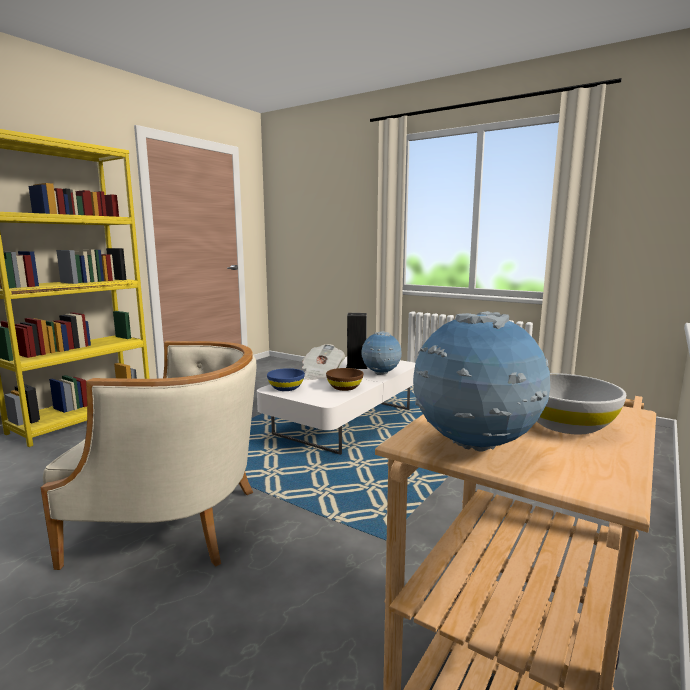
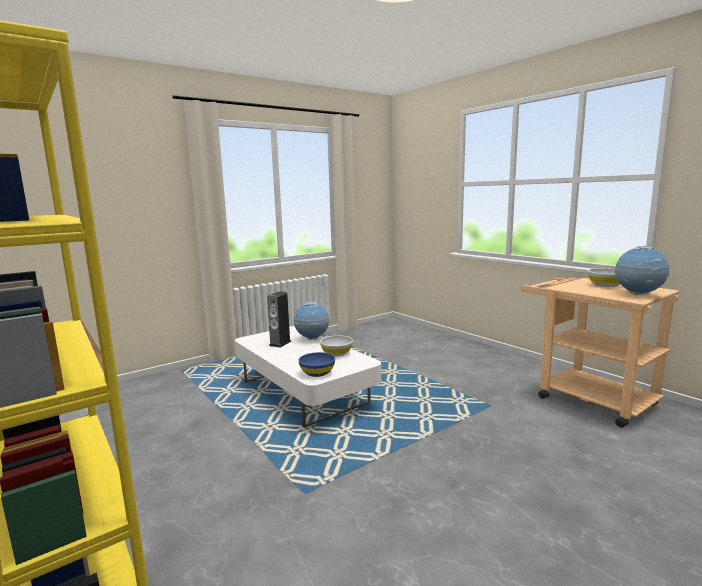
camera: 70 degrees left, 0 degrees up
(173, 522) = (454, 486): beige armchair -> none
(321, 374) = (287, 357): newspaper -> none
(344, 388) = (337, 353): brown bowl -> white bowl

